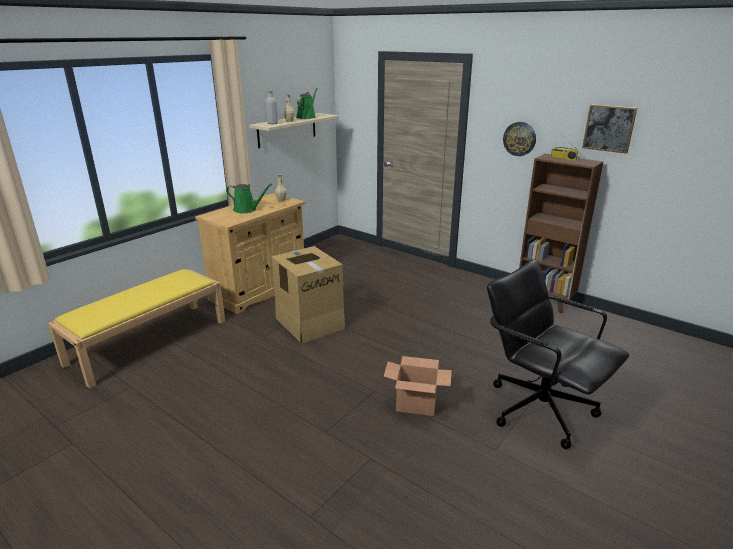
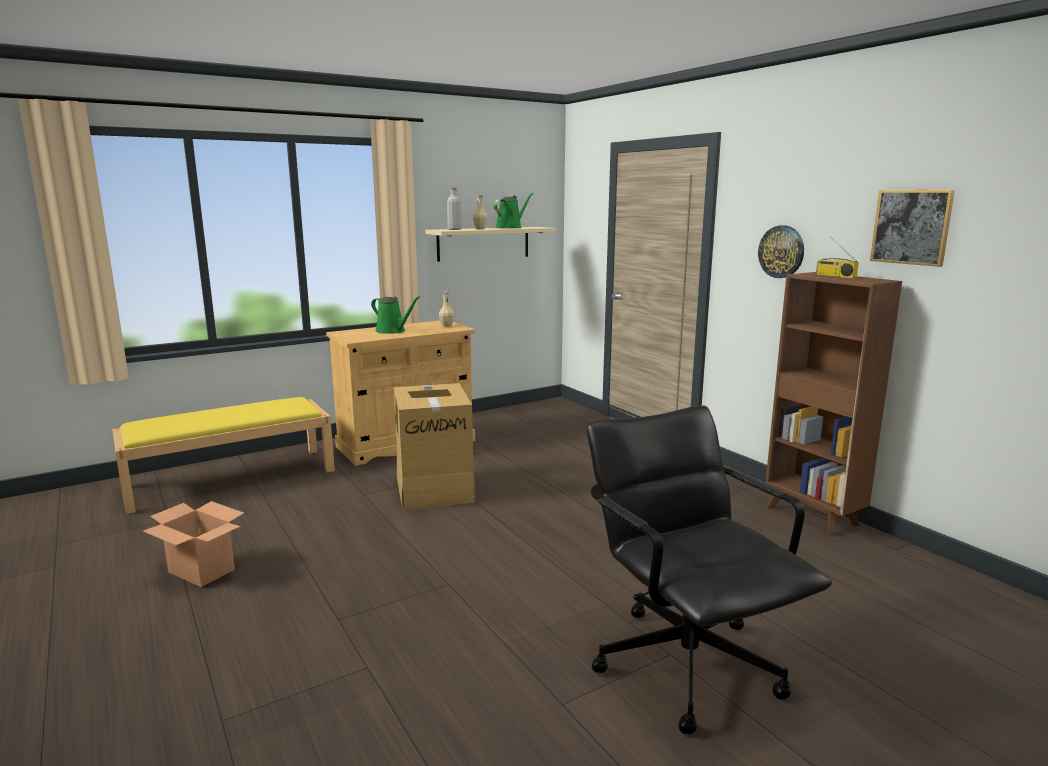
camera: 20 degrees right, 10 degrees down
(416, 404) = (492, 614): cardboard box -> cardboard box (202, 571)

